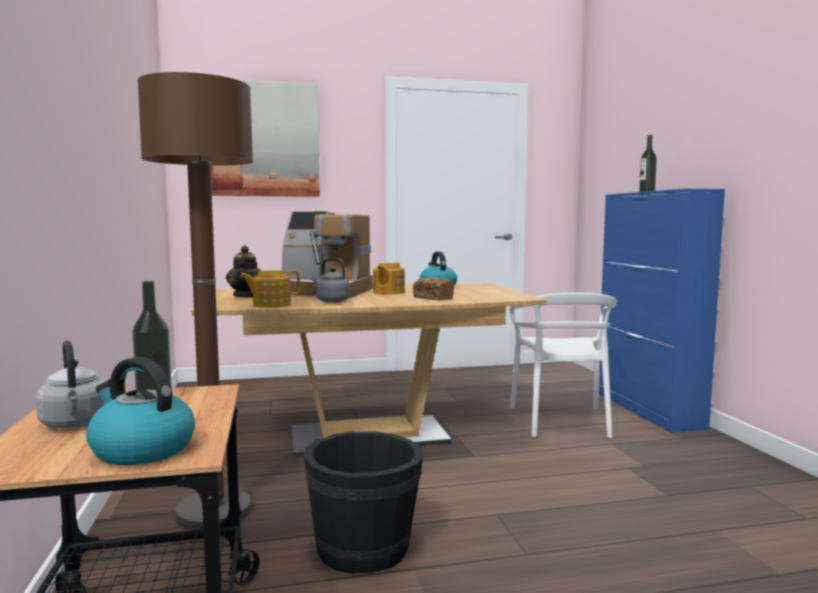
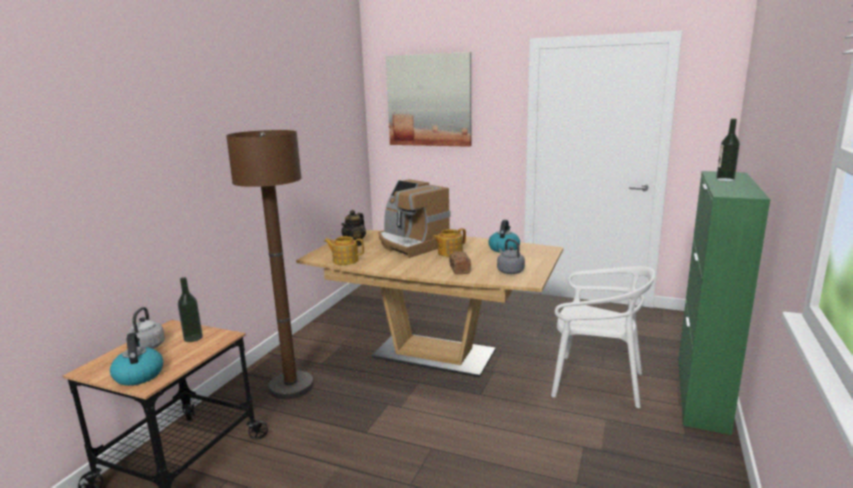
camera: 35 degrees right, 10 degrees up
(331, 301) = (387, 261): grey kettle -> grey kettle (509, 271)
(364, 549) = (331, 441): black bucket -> none
(561, 421) = (596, 382): white chair -> white chair turned 105 degrees counterclockwise
(648, 409) = (701, 394): blue cabinet -> green cabinet

